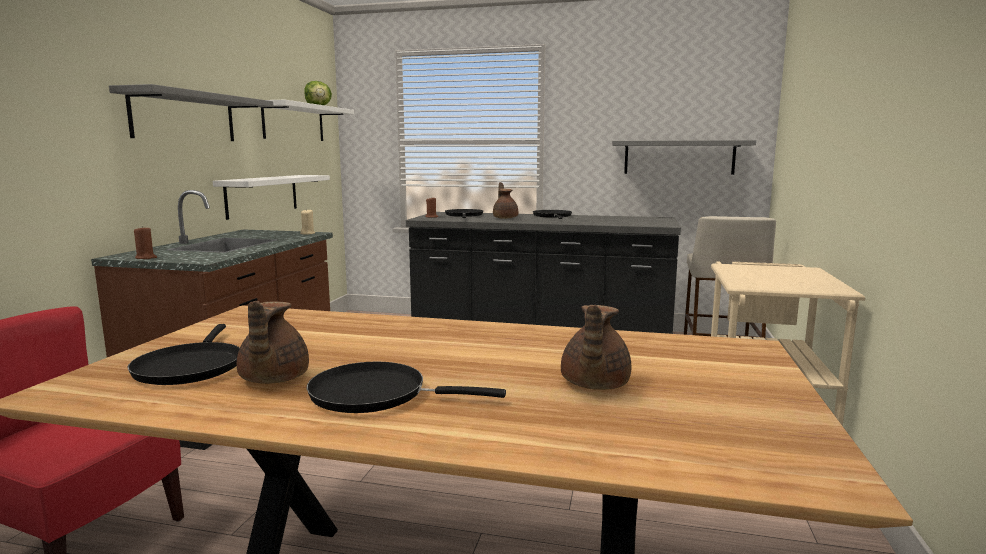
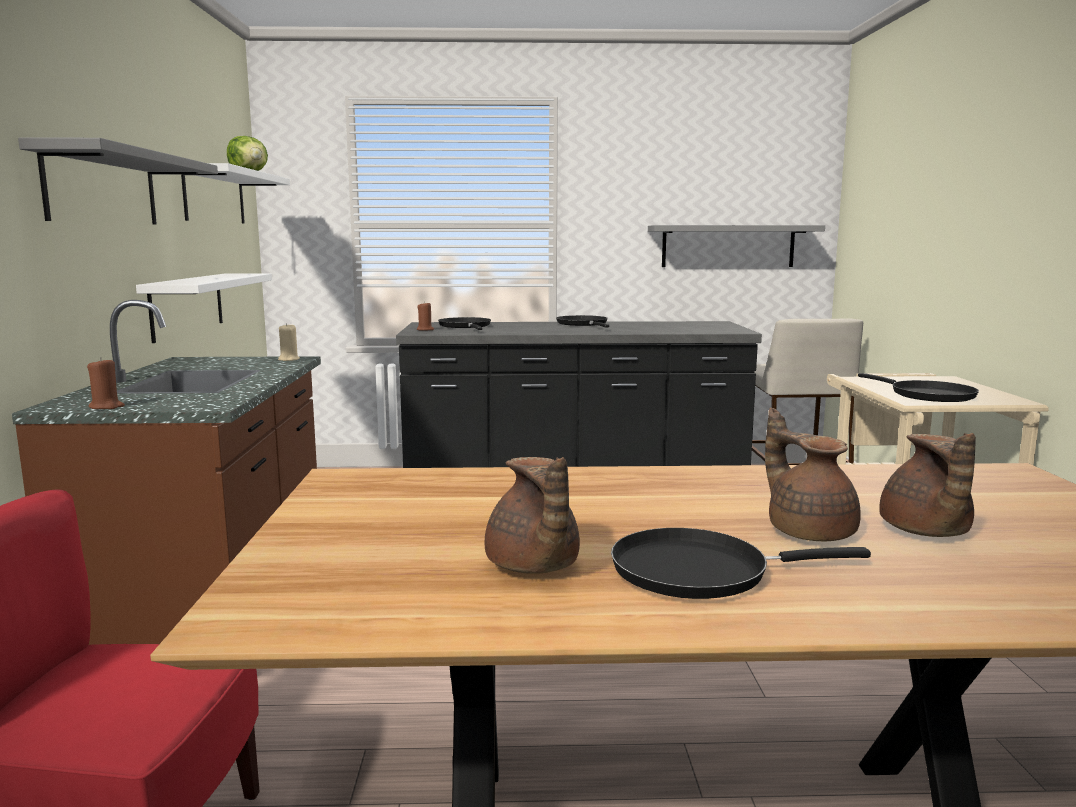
camera: 15 degrees left, 0 degrees up
(191, 366) = (387, 562): black frying pan -> black frying pan (927, 395)
(505, 218) = (526, 328): brown teapot -> brown teapot (808, 531)

